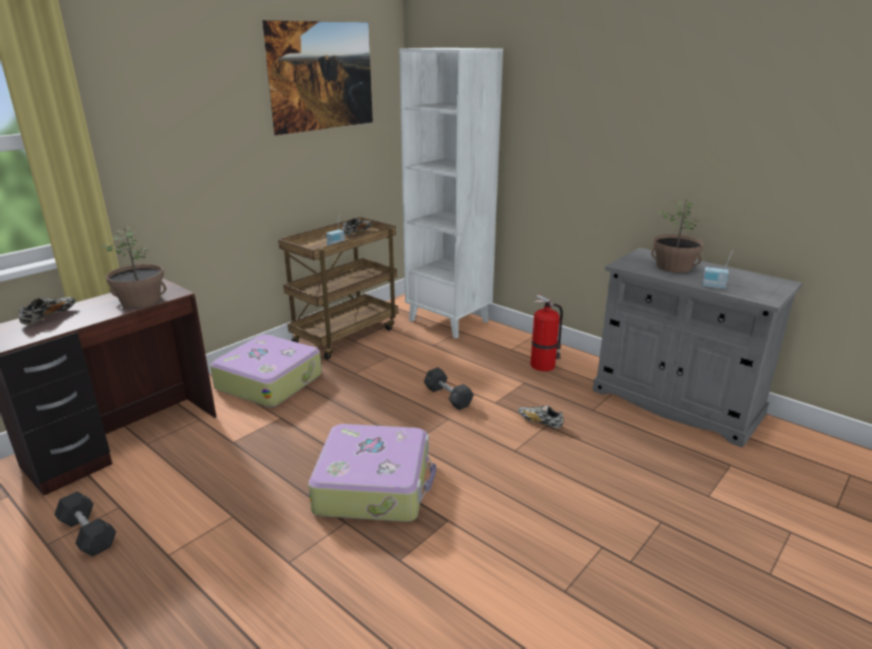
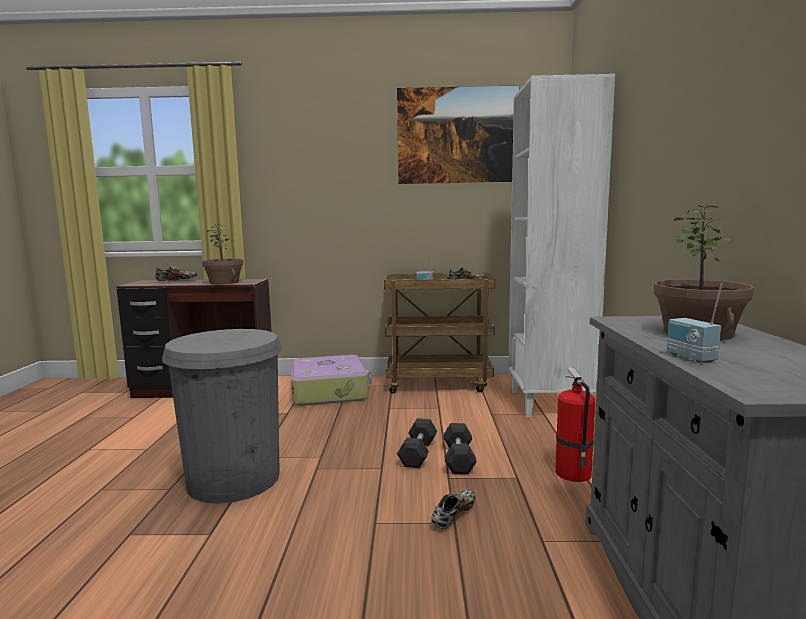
camera: 50 degrees right, 15 degrees down
(88, 533) = (99, 421): grey dumbbell -> grey dumbbell (458, 459)
(374, 485) = (233, 479): suitcase -> grey trash can
(539, 422) = (454, 516): shoe -> shoe turned 45 degrees clockwise

